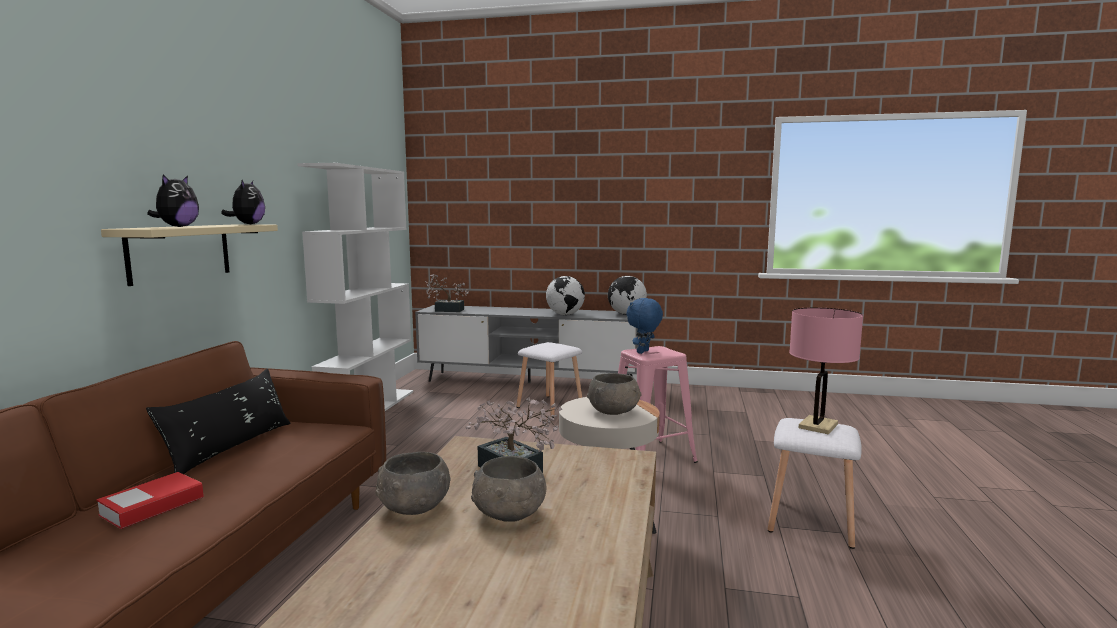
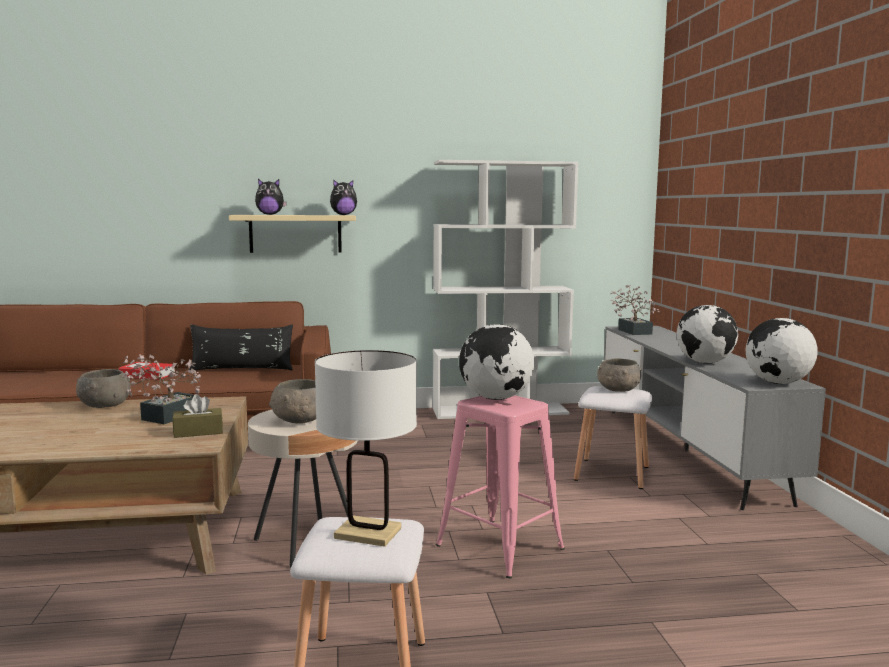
camera: 70 degrees right, 0 degrees up
(509, 514) = (87, 424): grey bowl -> grey bowl (617, 390)
(586, 457) = (198, 432): none -> brown tissue box
(643, 352) = (495, 398): blue plush toy -> globe
(818, 426) = (368, 533): pink table lamp -> white table lamp

